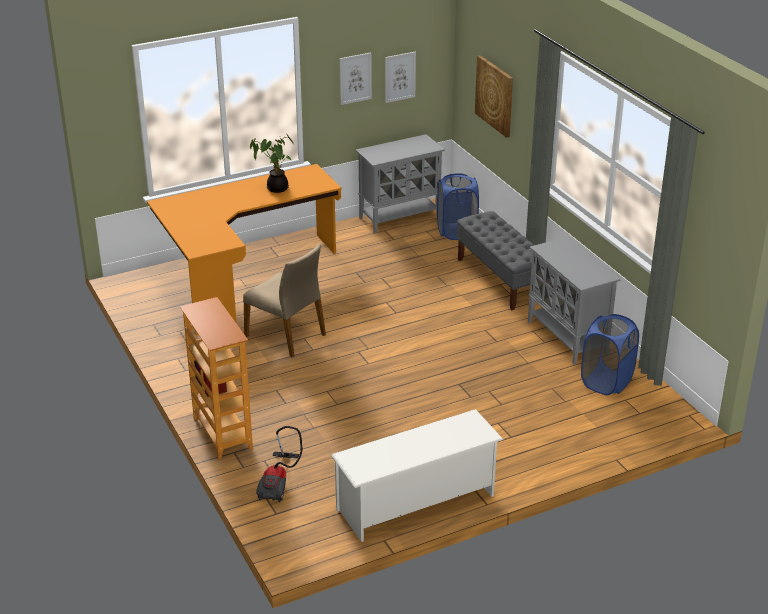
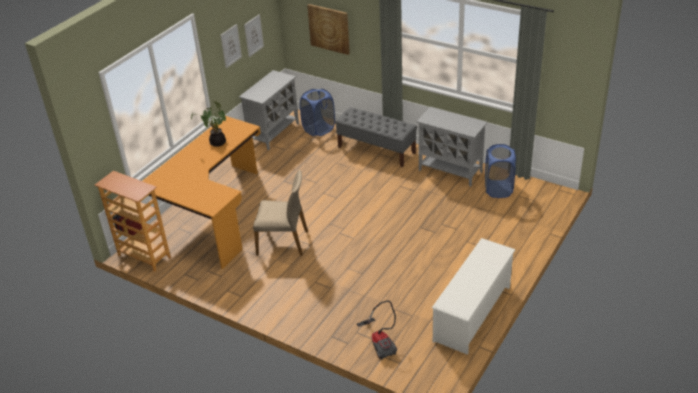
camera: 30 degrees left, 5 degrees up
(221, 433) = (311, 328): bookcase -> bookcase (143, 257)

